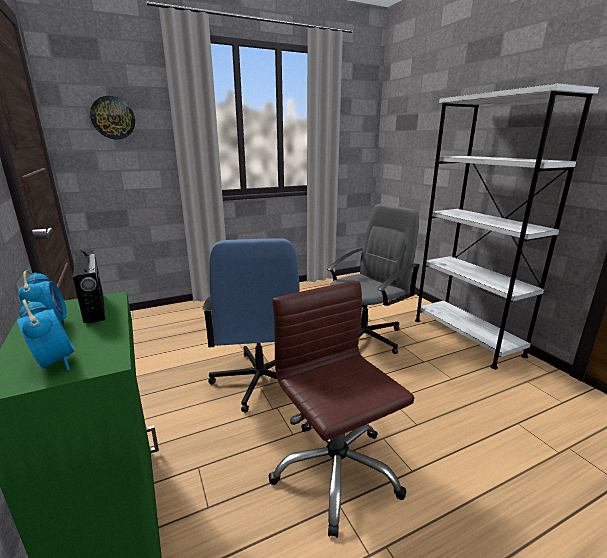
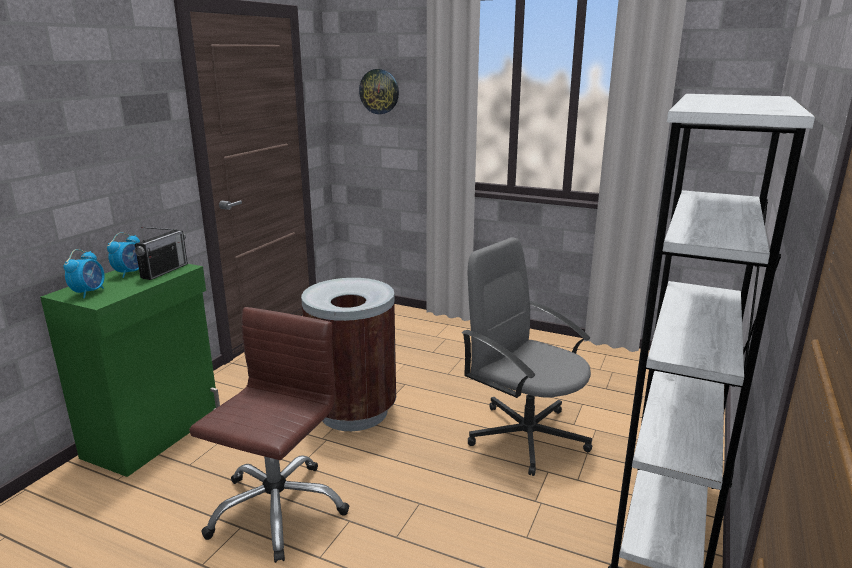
camera: 50 degrees right, 0 degrees up
(259, 380) = (353, 411): blue office chair -> brown trash can
(365, 336) = (526, 435): grey office chair -> grey office chair turned 150 degrees counterclockwise

